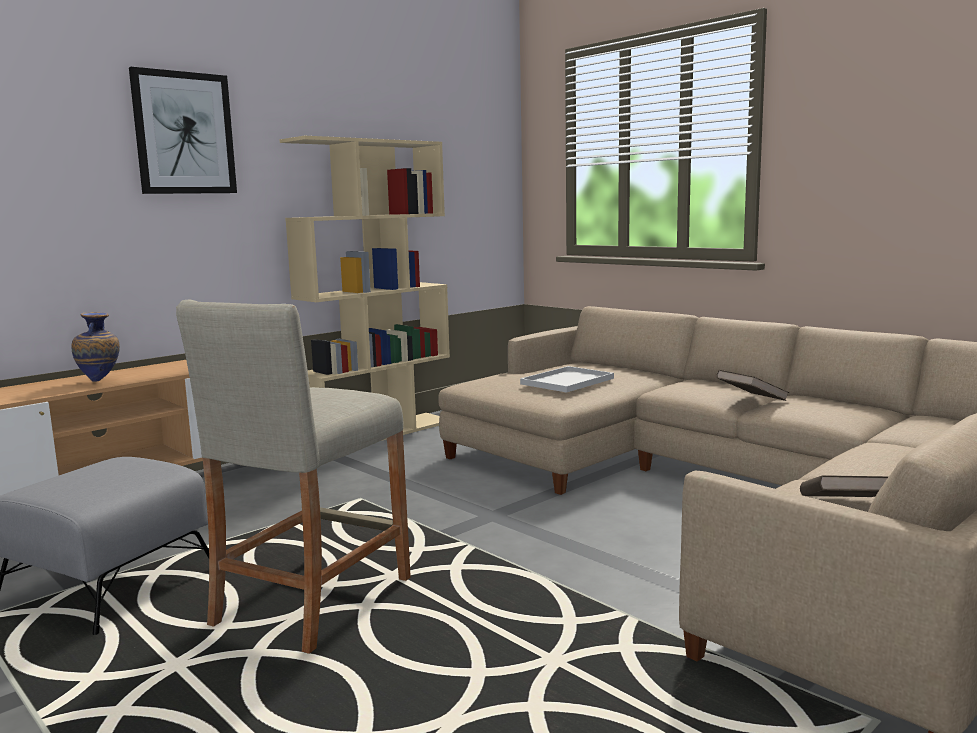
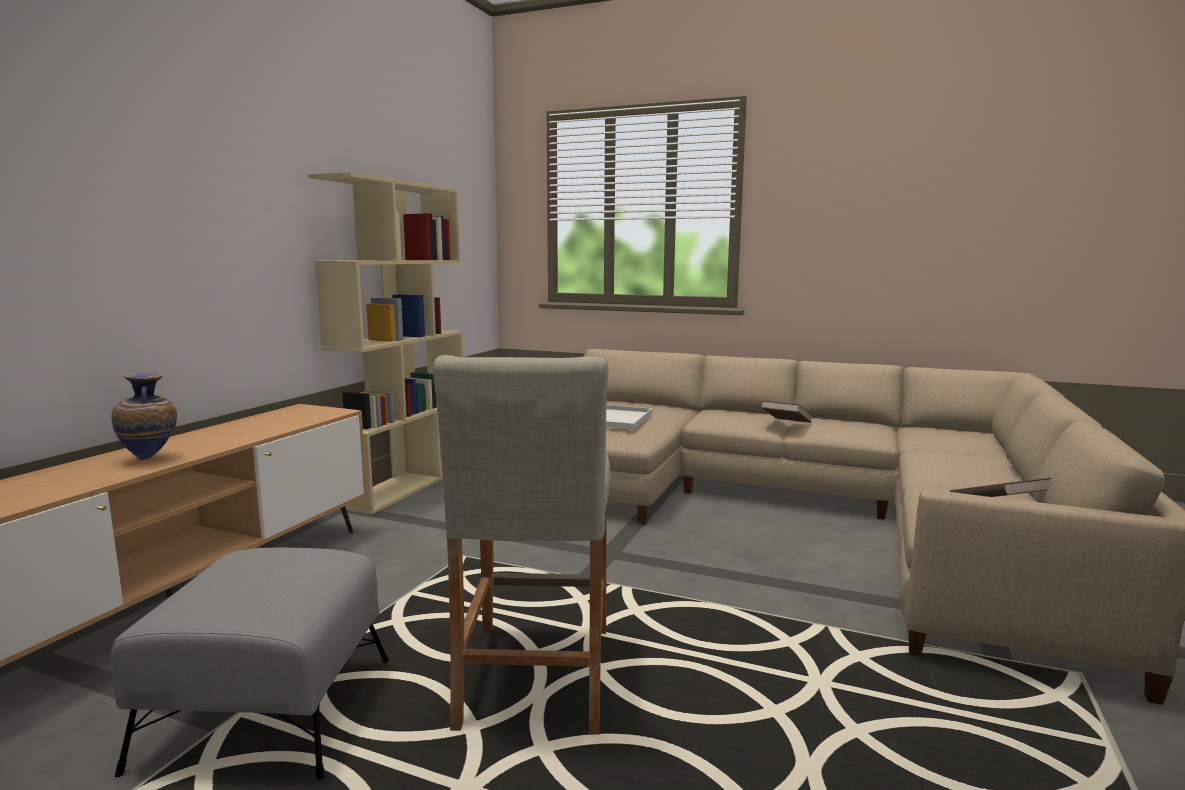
camera: 25 degrees left, 0 degrees up
(184, 133) = (213, 158): picture -> none

